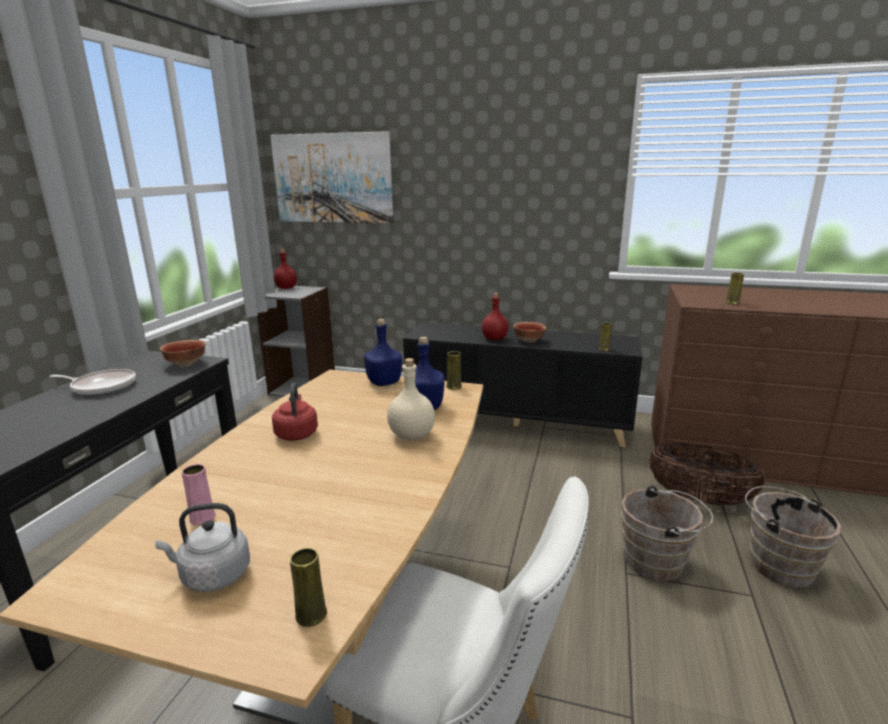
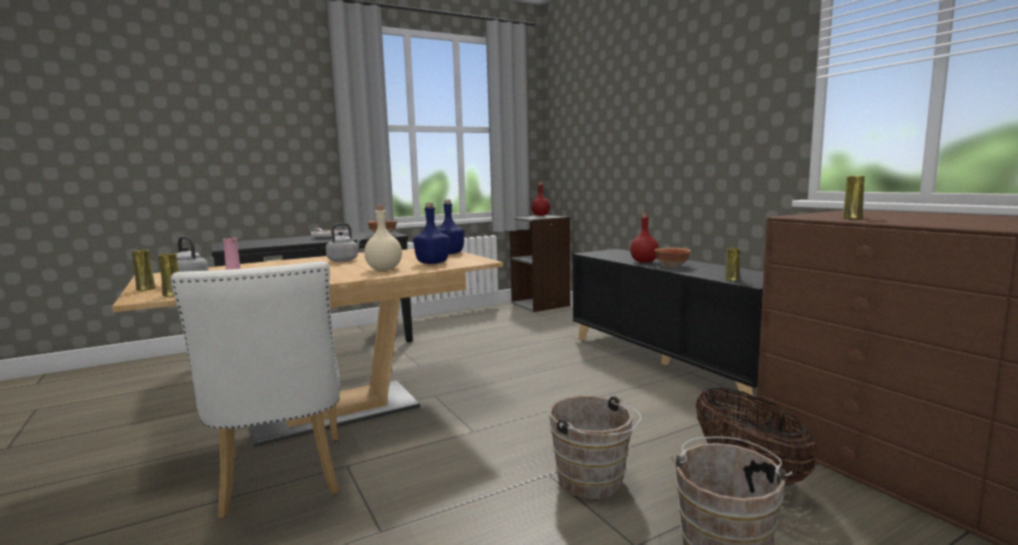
camera: 45 degrees right, 10 degrees down
(296, 433) = (344, 260): red kettle -> grey kettle
(333, 178) = (578, 121): picture -> none
(454, 386) = (480, 260): yellow vase -> yellow vase (146, 288)

